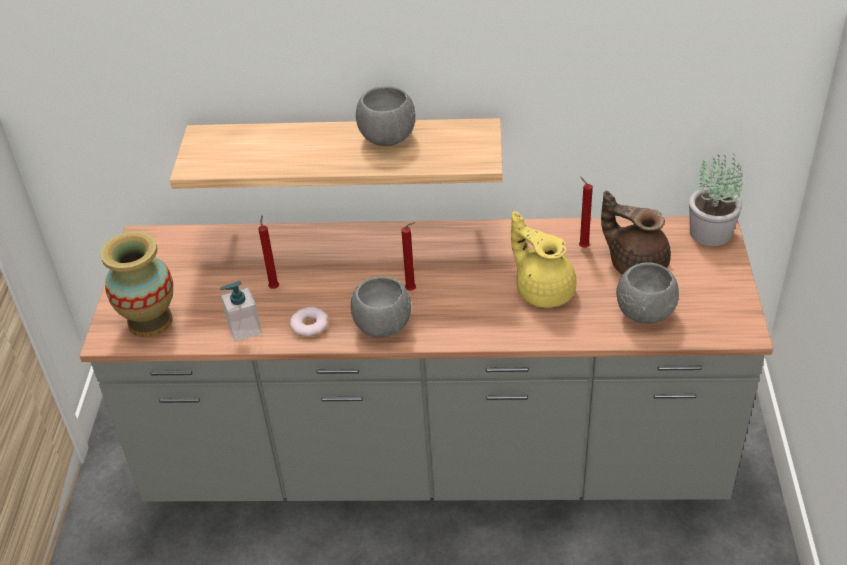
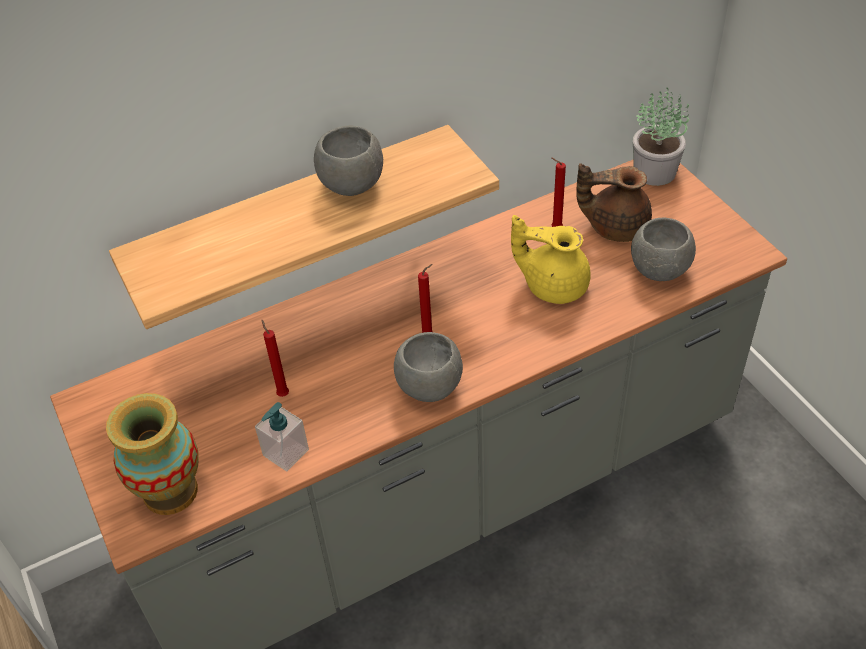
camera: 30 degrees left, 5 degrees up
(309, 325) = (352, 418): donut -> none

